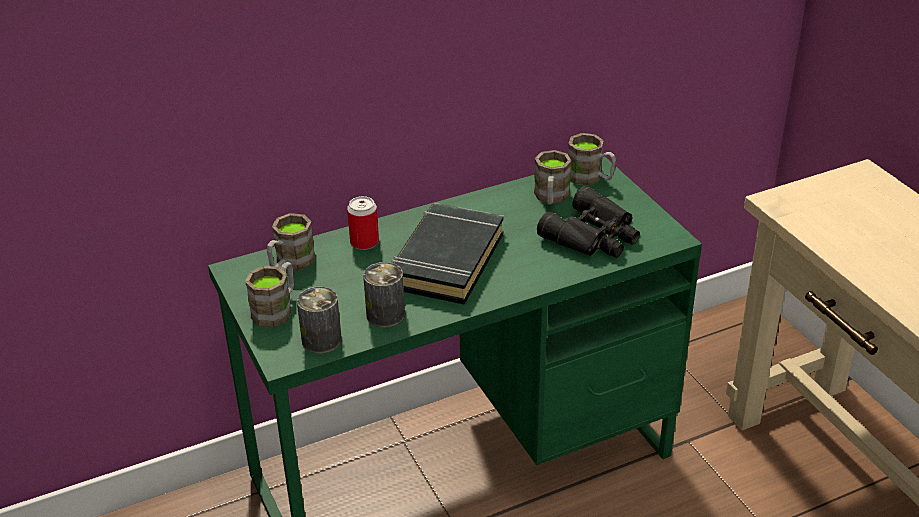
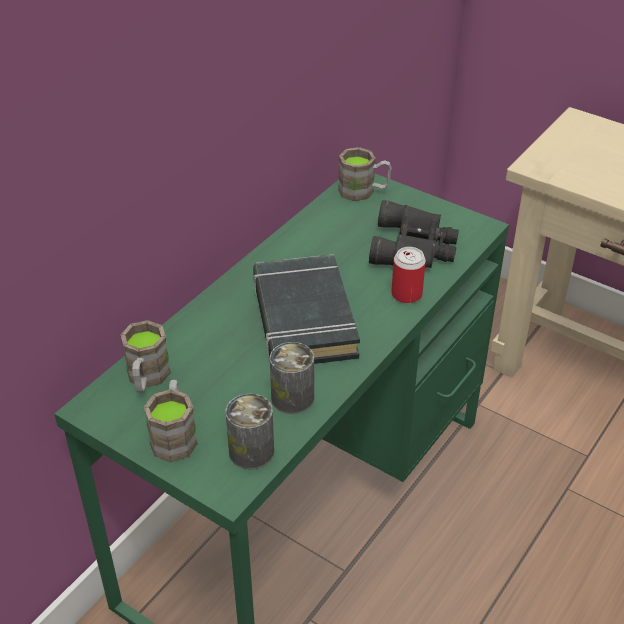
camera: 30 degrees left, 5 degrees up
(364, 242) = (205, 327): can -> can (406, 294)
(551, 198) = (345, 222): brown mug -> none

